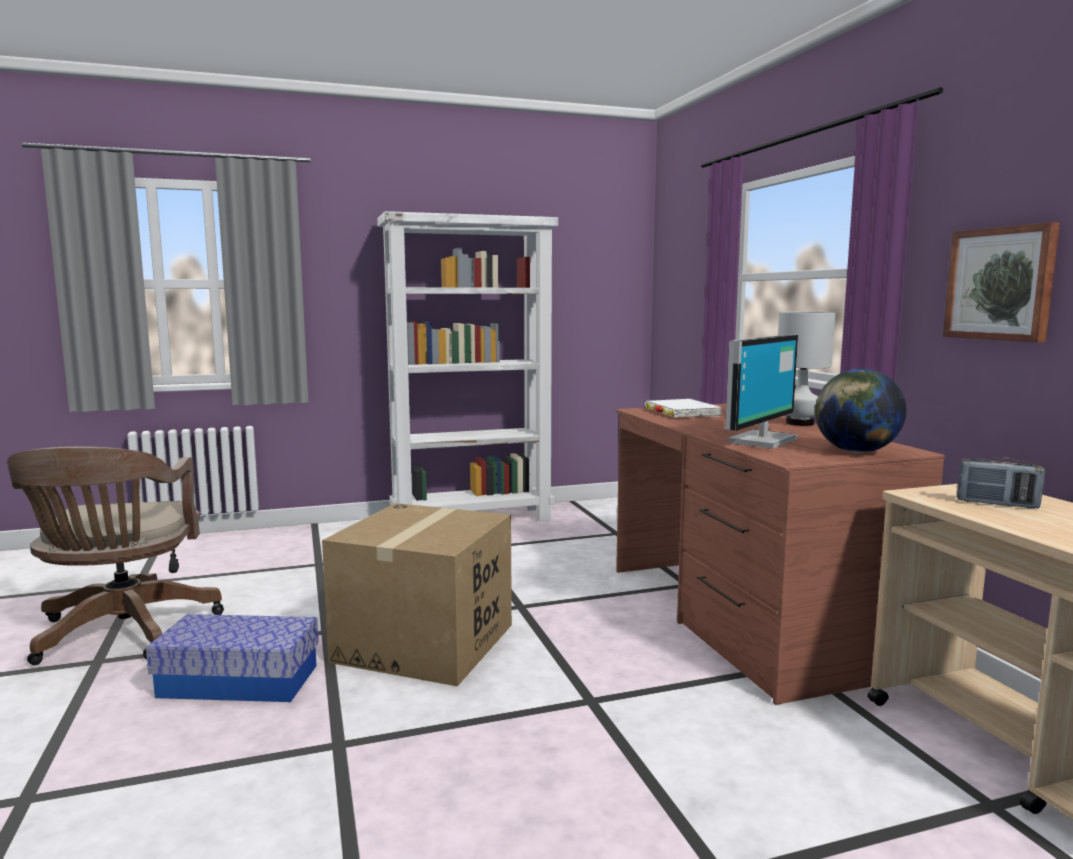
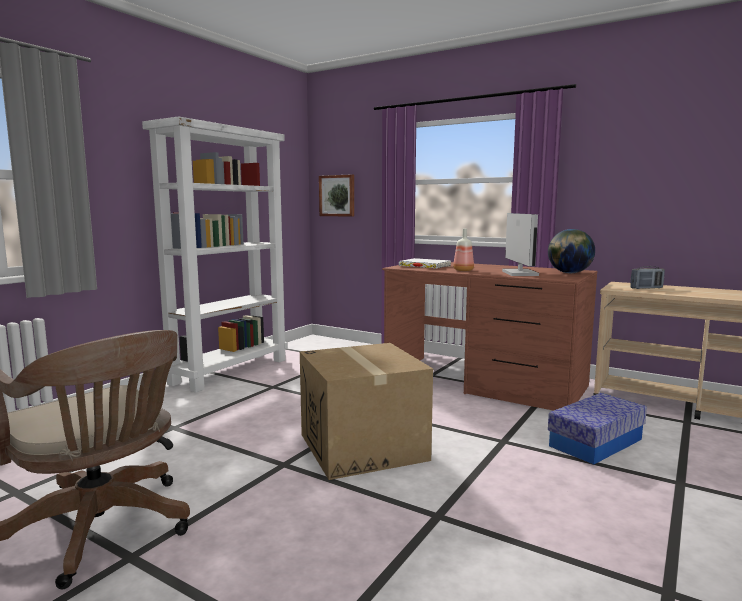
camera: 40 degrees left, 0 degrees up
(239, 681) = (292, 515): storage box -> storage box (595, 442)
(701, 425) = (464, 270): none -> bottle
(800, 423) = (496, 265): white table lamp -> none
(1000, 284) = (606, 185): picture -> picture (337, 195)

